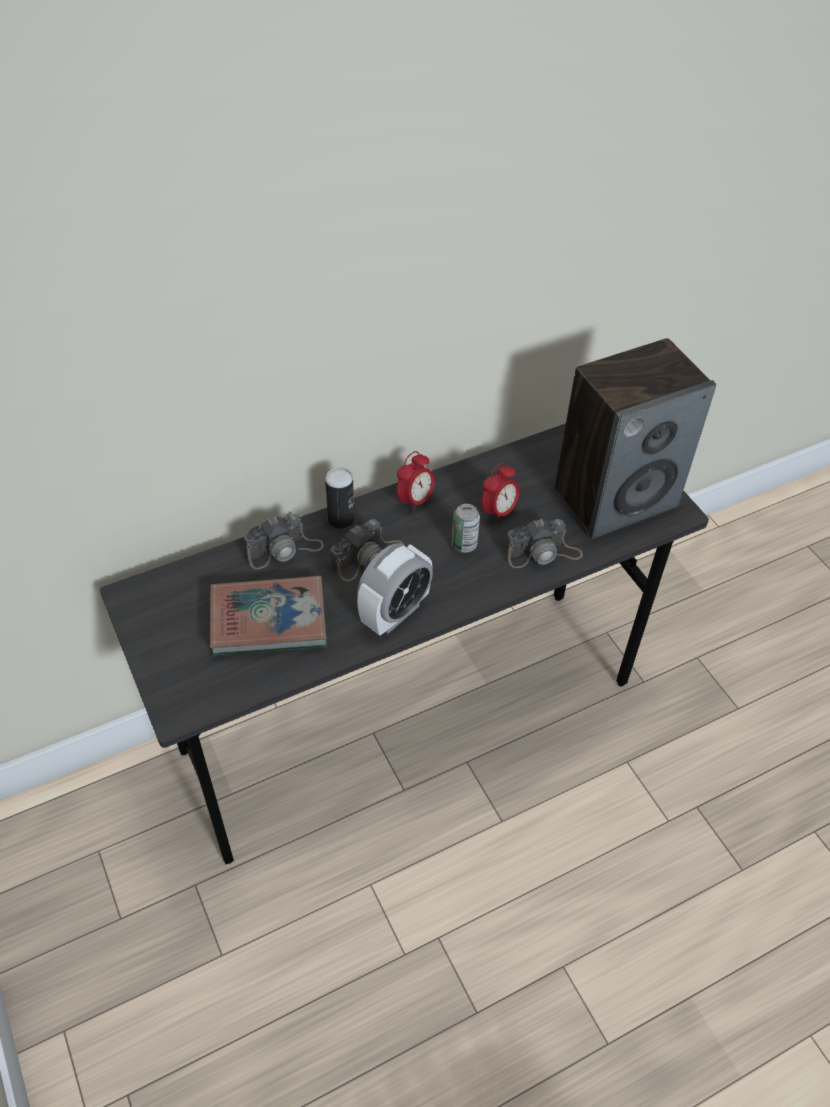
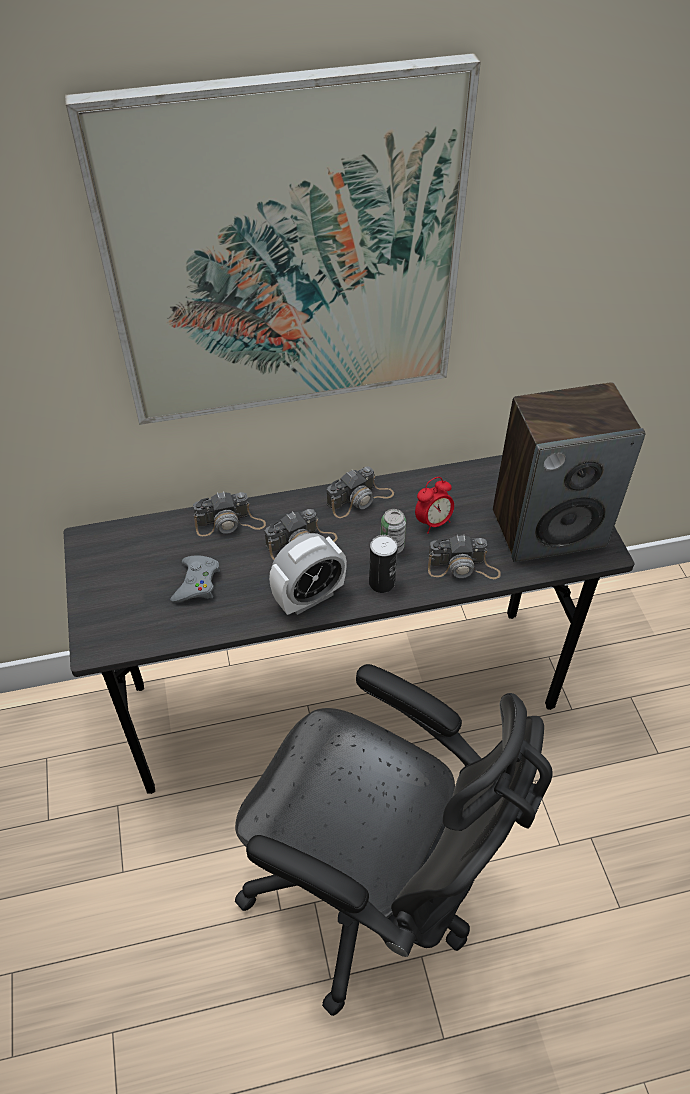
camera: 15 degrees right, 0 degrees up
(269, 620) = (196, 583): book -> grey game controller
(331, 250) = (286, 255): none -> picture
(341, 519) = (288, 504): can -> can (382, 583)
(415, 500) = (360, 499): alarm clock -> camera
(493, 914) = (370, 892): none -> office chair

